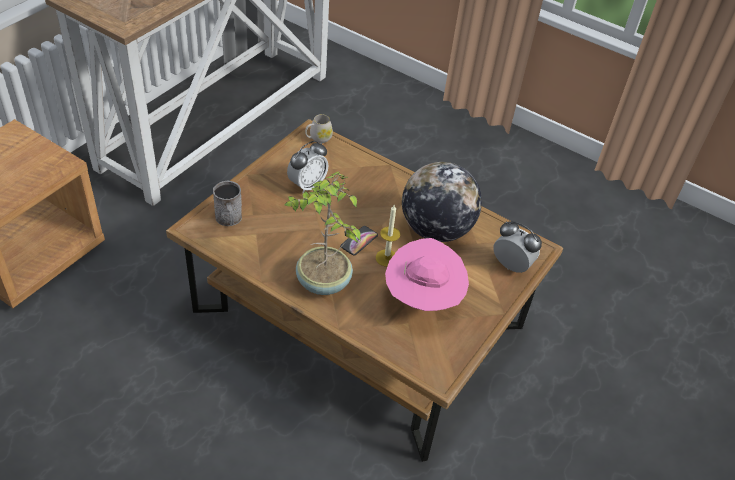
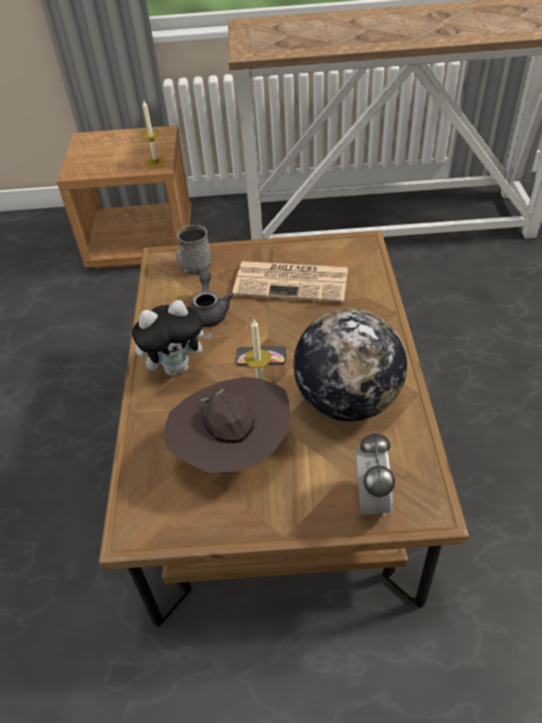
camera: 60 degrees right, 0 degrees up
(55, 161) = (156, 163): none -> candle
(286, 238) = (209, 311): none -> grey teapot
(307, 185) = (293, 282): alarm clock -> newspaper
(318, 138) = (363, 250): white mug -> none
(322, 283) = (177, 367): potted plant -> plush toy
(423, 299) = (233, 451): pink hat -> brown hat

